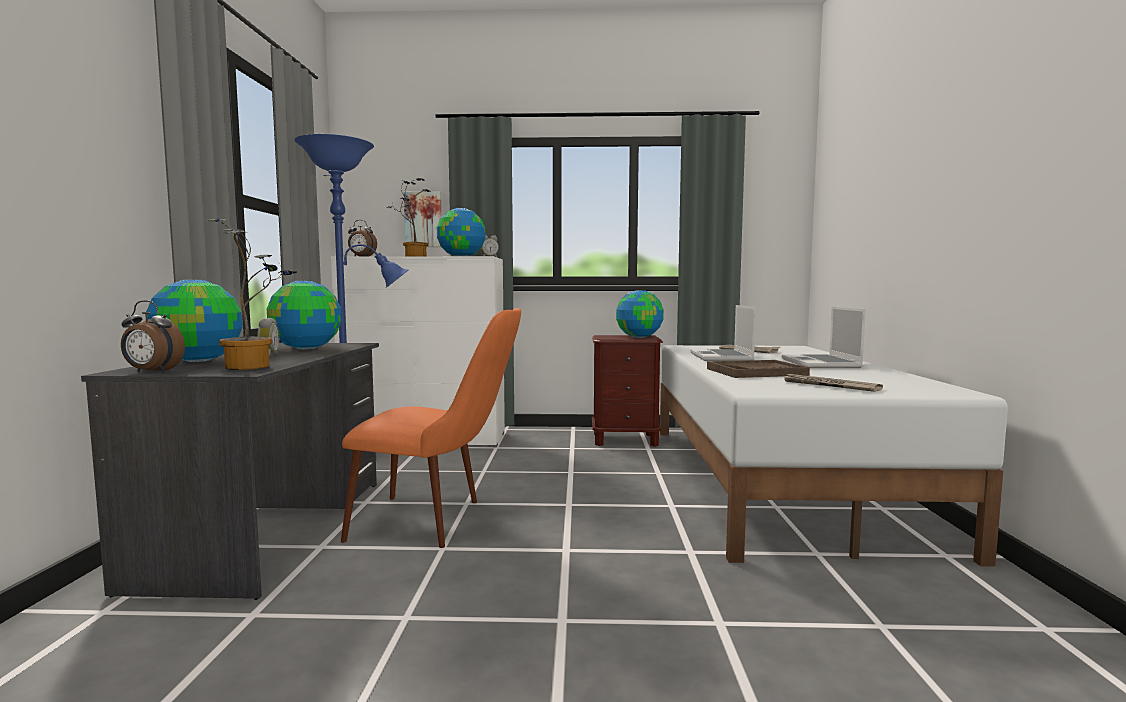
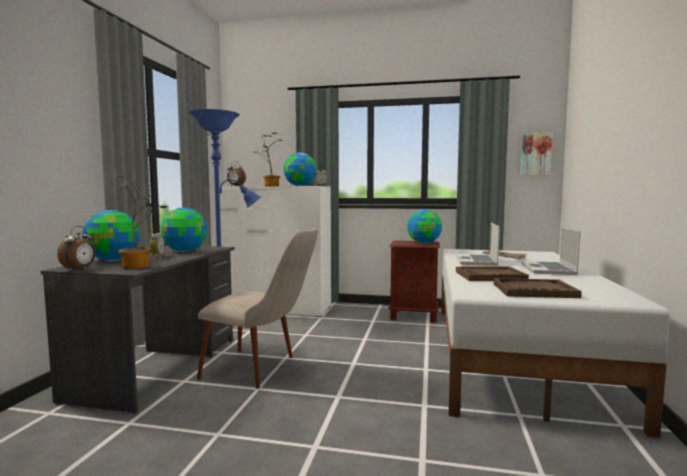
camera: 10 degrees right, 0 degrees up
(152, 372) = (80, 269): alarm clock -> alarm clock turned 90 degrees counterclockwise
(423, 219) = (280, 159): picture -> picture (535, 154)
(439, 521) = (262, 369): orange chair -> beige chair
(828, 385) = (534, 290): newspaper -> brown tray

